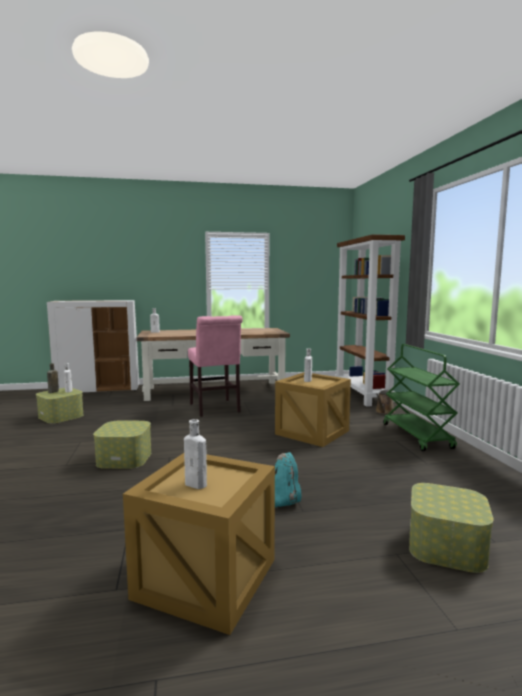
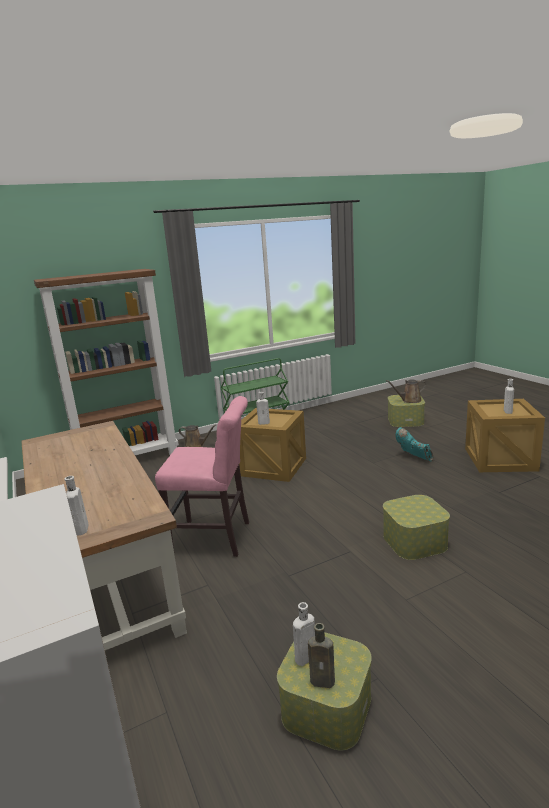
camera: 105 degrees left, 10 degrees up
(215, 409) = (216, 538): pink chair -> pink chair turned 45 degrees clockwise
(441, 503) = (409, 400): none -> brown watering can

